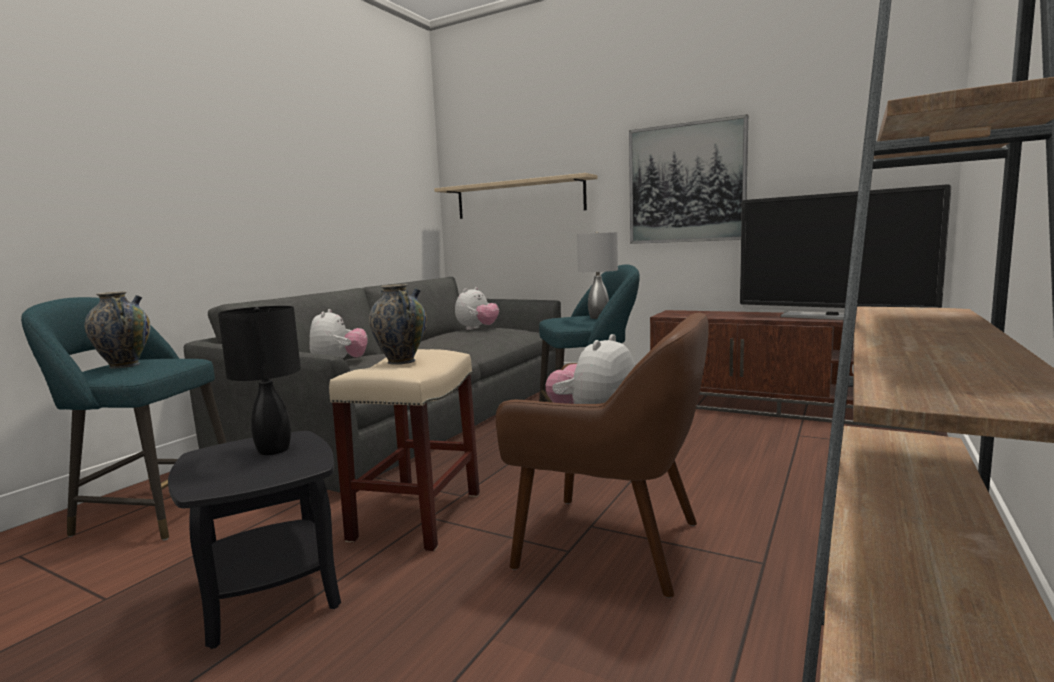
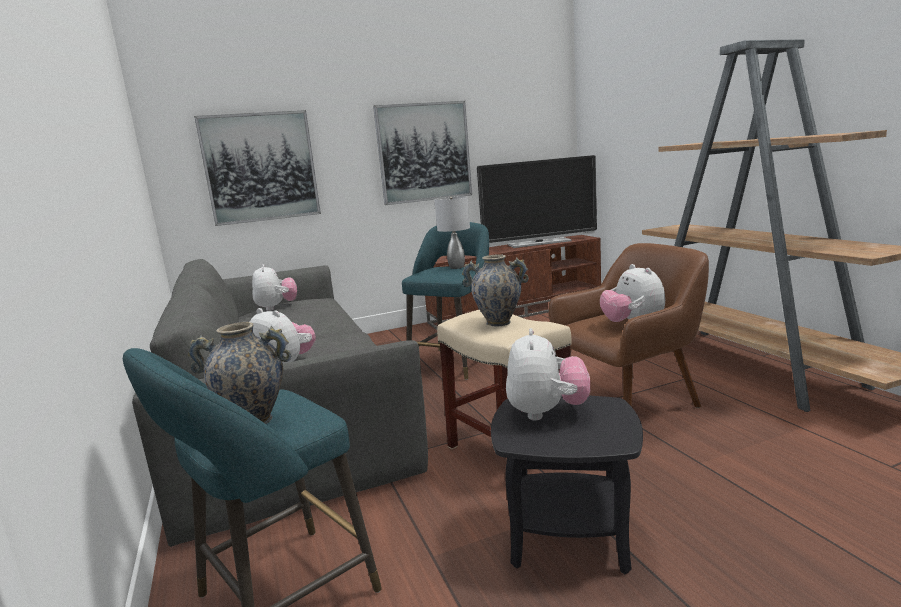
camera: 50 degrees left, 5 degrees up
(274, 449) = (547, 413): black table lamp -> plush toy
(519, 198) = (260, 167): beige shelf -> picture

